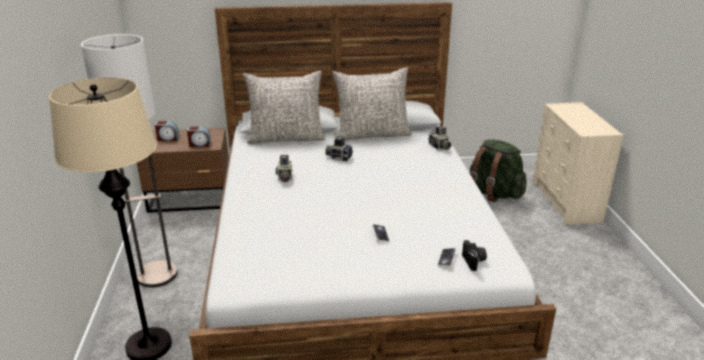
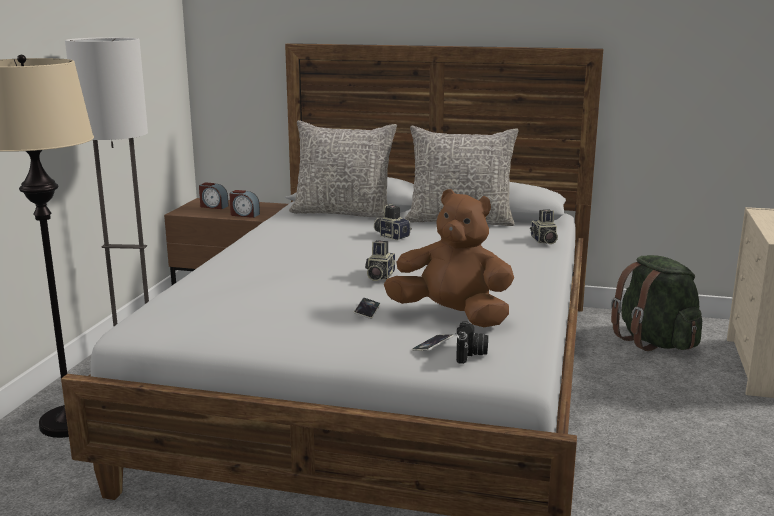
camera: 20 degrees right, 10 degrees down
(284, 177) = (301, 245): camera -> camera (379, 276)
(437, 228) = (452, 316): none -> brown plush toy

